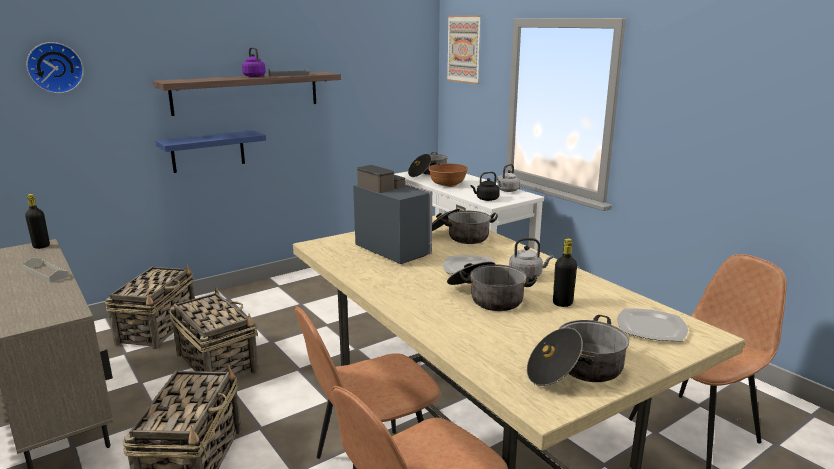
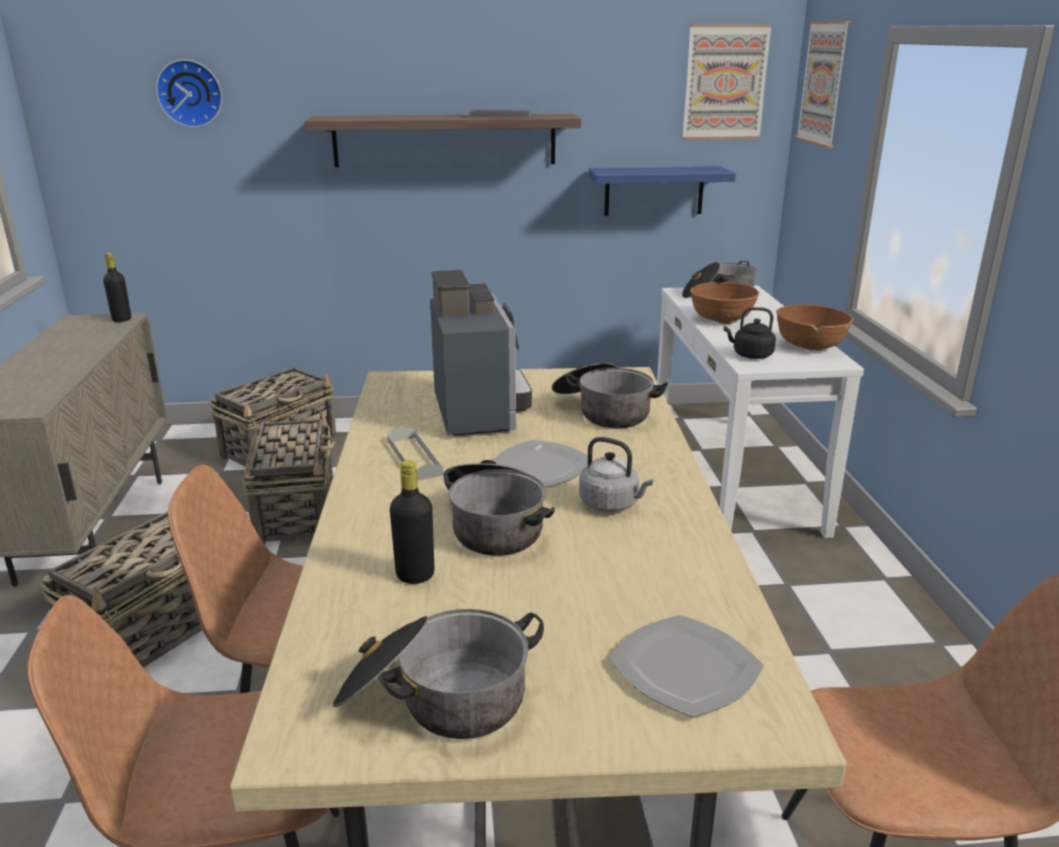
camera: 30 degrees right, 5 degrees up
(46, 272) = (80, 353): grey tray -> grey tray (414, 458)
(208, 151) = (384, 221): blue shelf -> blue shelf (654, 191)
(253, 76) = (448, 116): purple kettle -> none
(404, 50) = (725, 82): none -> picture
(507, 190) = (810, 346): grey kettle -> brown bowl
(562, 303) = (596, 571): black bottle -> black bottle (415, 575)

